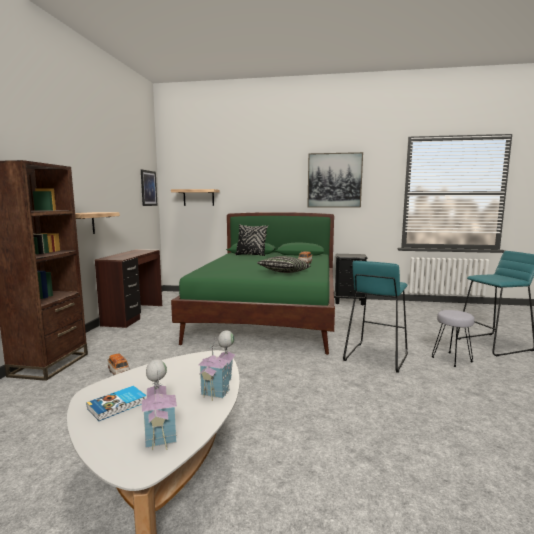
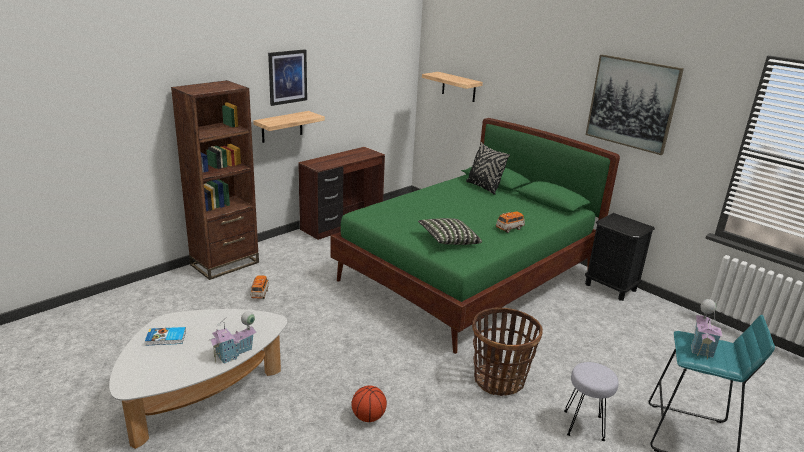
camera: 35 degrees right, 15 degrees up
(148, 188) = (398, 68): picture -> picture (287, 77)
(160, 430) = (163, 369): toy house -> toy house (701, 346)
(340, 412) = (368, 417): none -> basketball
(375, 357) = (499, 380): turquoise stool -> basket

